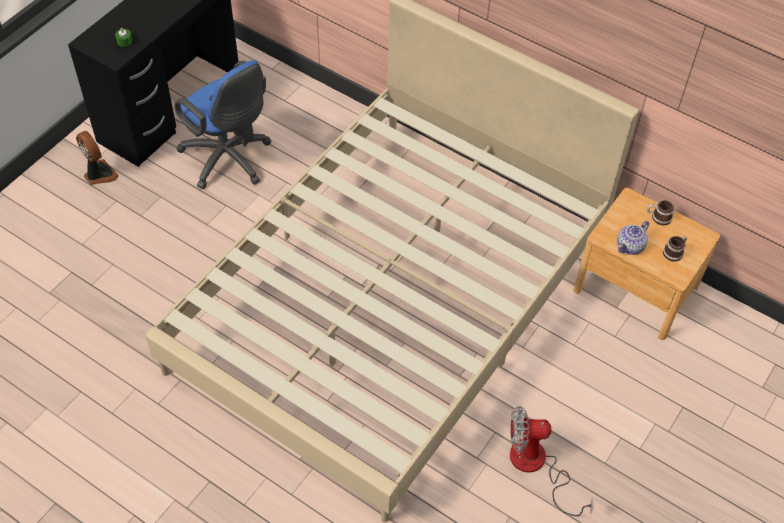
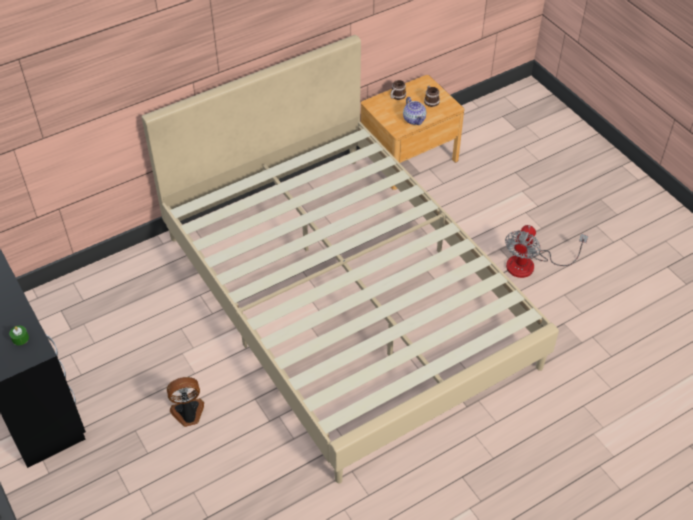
camera: 65 degrees left, 5 degrees down
(99, 174) = (72, 476): fan -> fan (188, 414)
(229, 160) = (127, 363): blue office chair -> none

